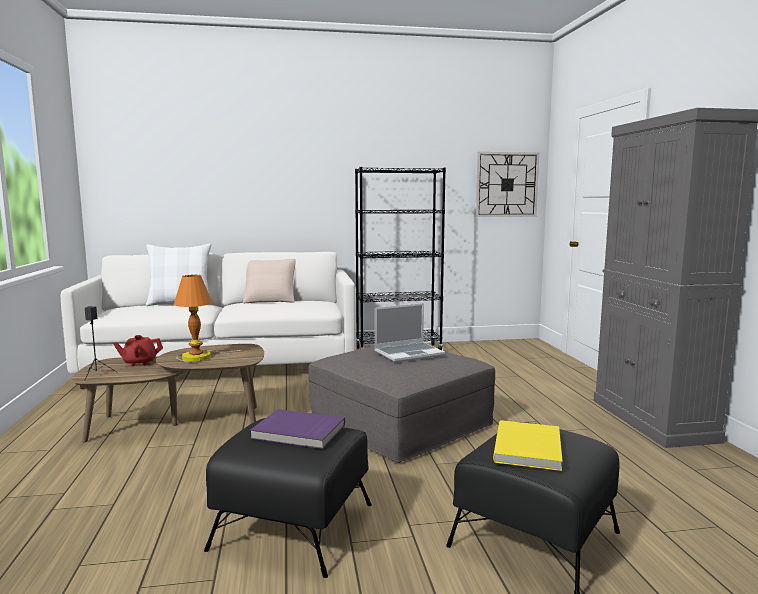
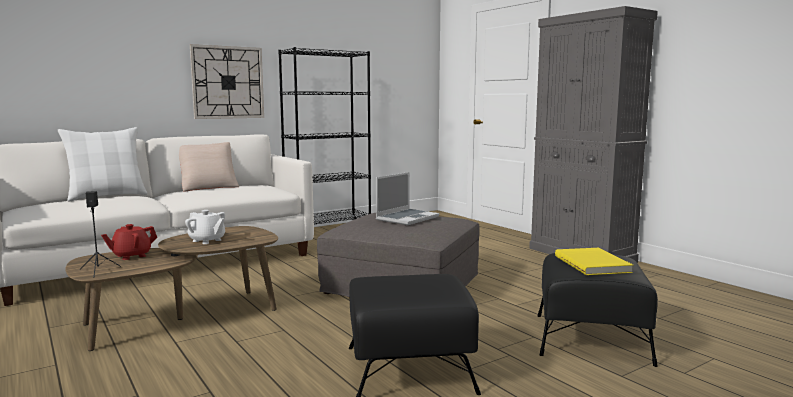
camera: 25 degrees left, 0 degrees up
(199, 356) = (207, 240): table lamp -> white teapot
(298, 432) = (412, 280): purple book -> none
(506, 184) = (409, 70): wall clock -> wall clock (228, 82)

